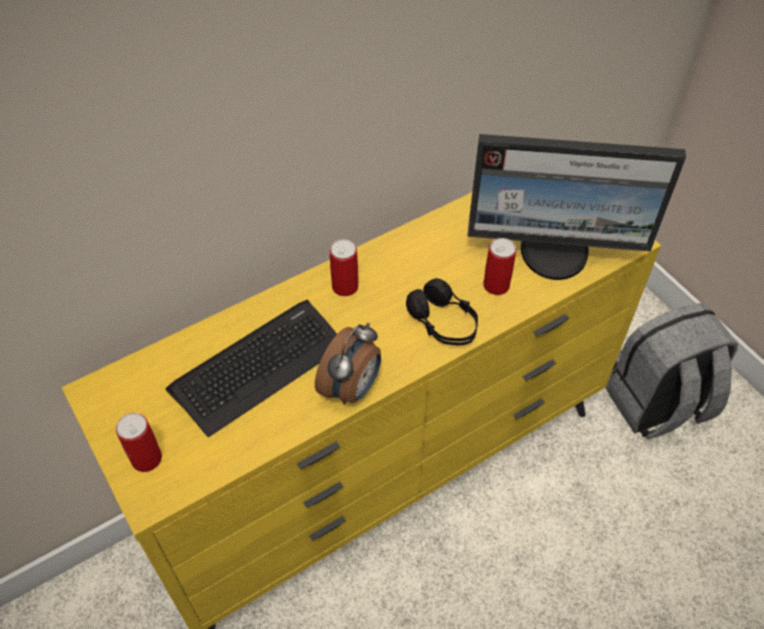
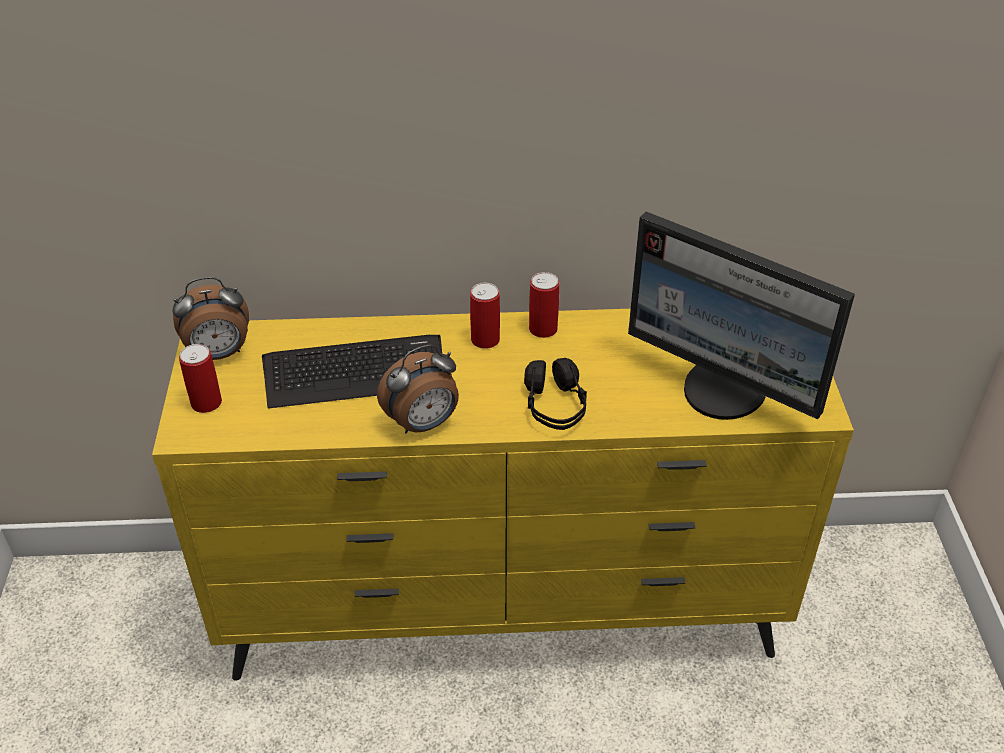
camera: 30 degrees right, 10 degrees down
(121, 404) = (219, 354): none -> alarm clock
(496, 285) = (636, 395): can -> can (543, 329)
(656, 405) = (872, 687): grey backpack -> none

